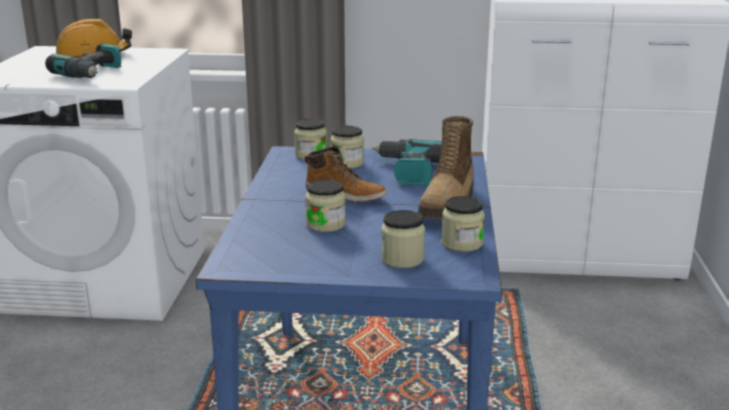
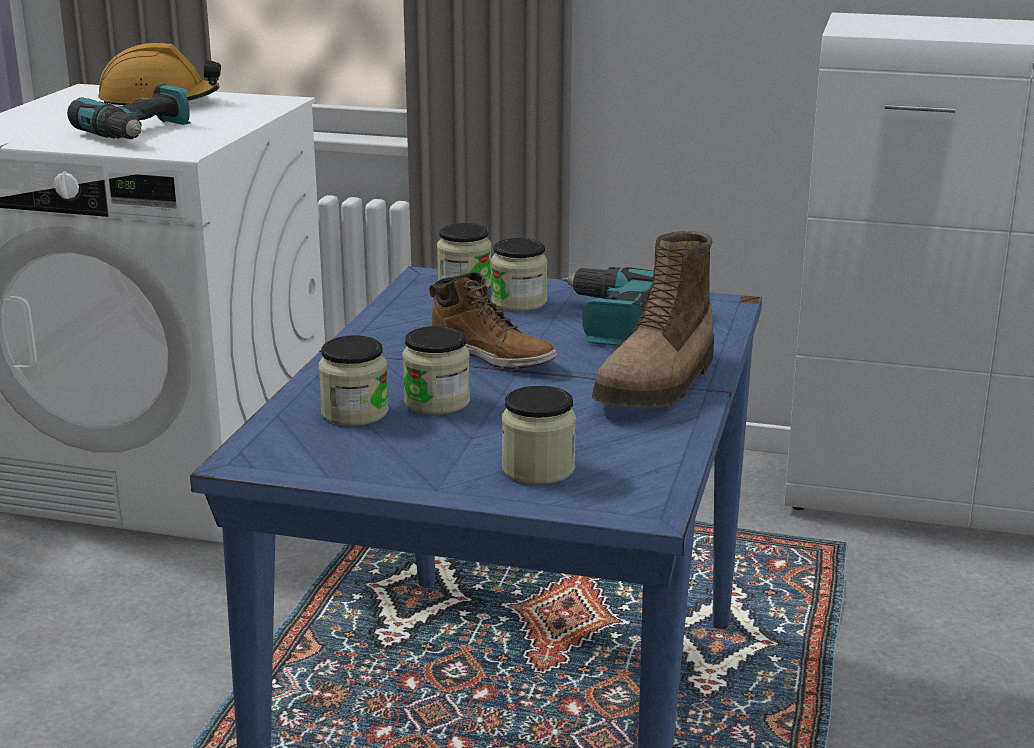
camera: 10 degrees right, 0 degrees up
(461, 243) = (651, 451): jar -> jar (355, 413)

